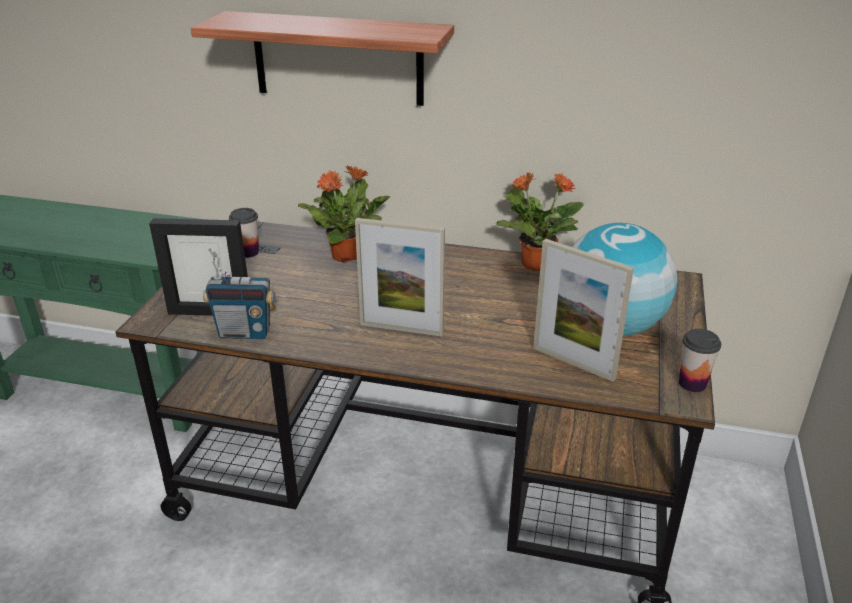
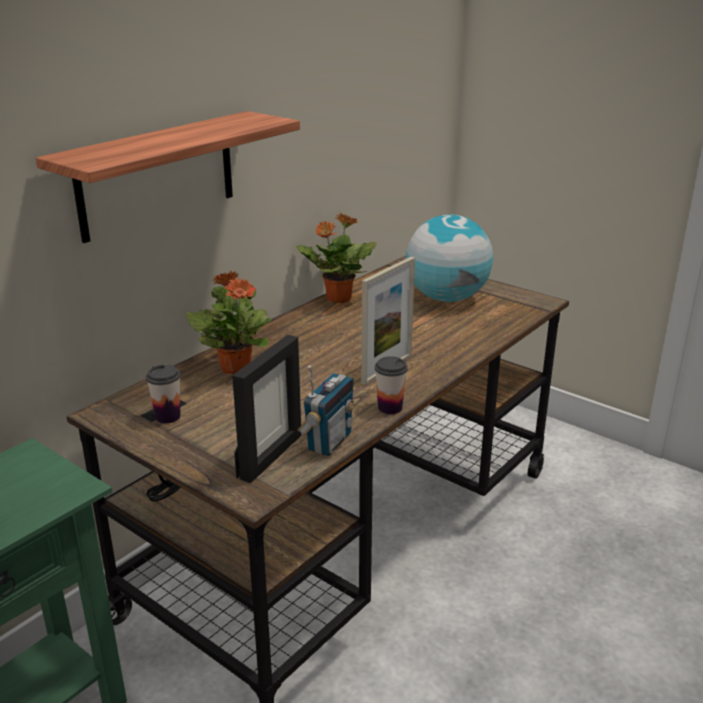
camera: 65 degrees left, 5 degrees down
(573, 363) = (481, 320): picture frame -> none
(692, 383) = (527, 294): cup -> cup (390, 407)

